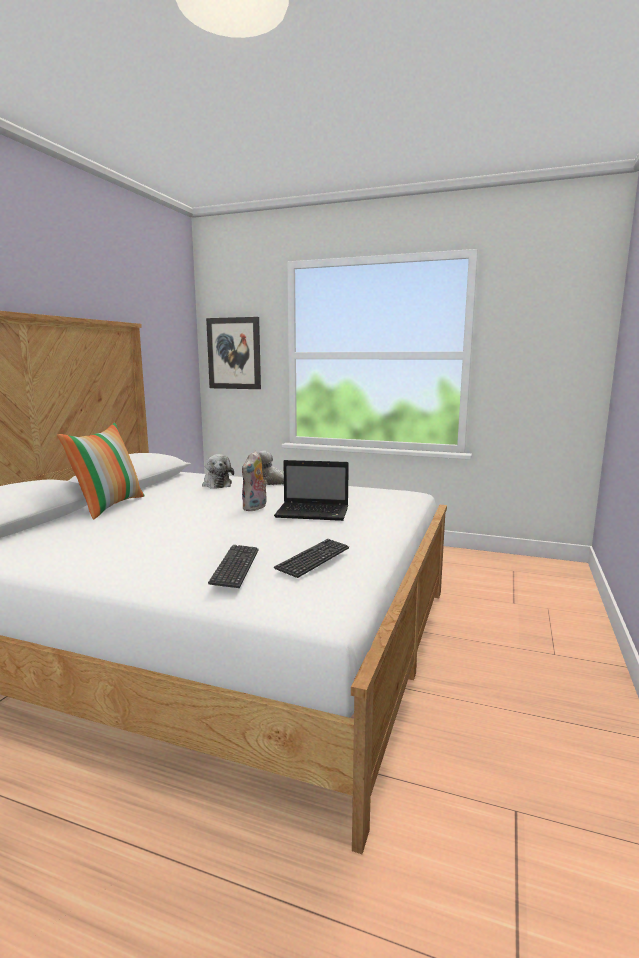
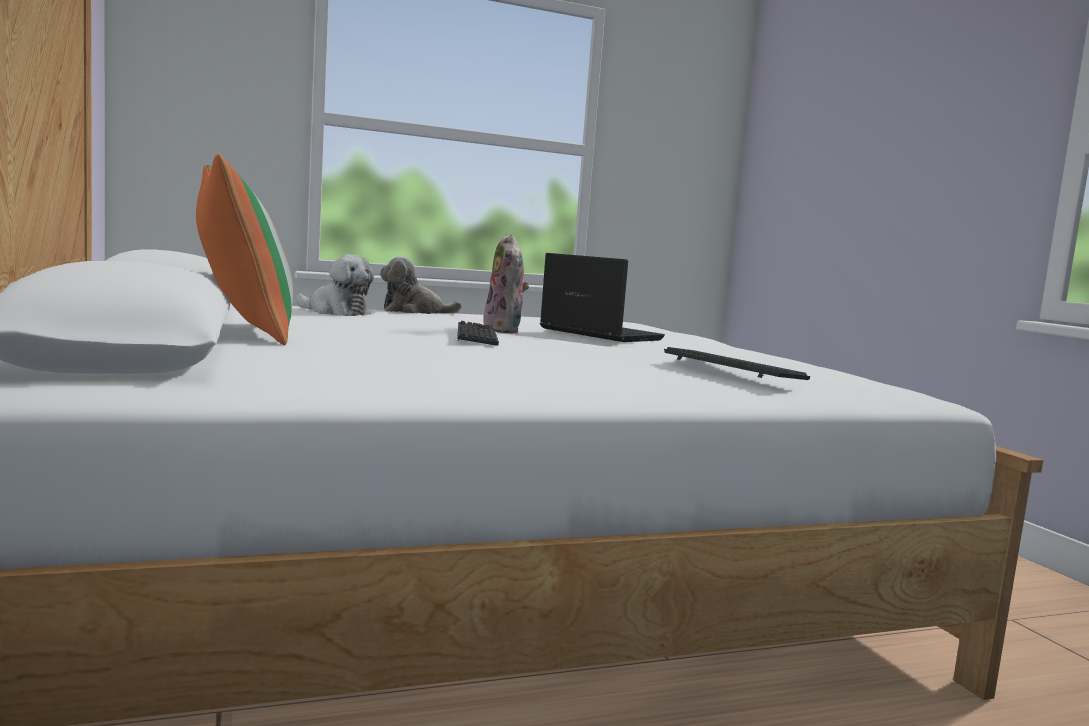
camera: 40 degrees left, 5 degrees down
(234, 353) = (195, 98): picture -> none
(313, 559) = (774, 359): keyboard -> keyboard (476, 336)
(314, 513) = (597, 334): laptop -> laptop turned 105 degrees counterclockwise

